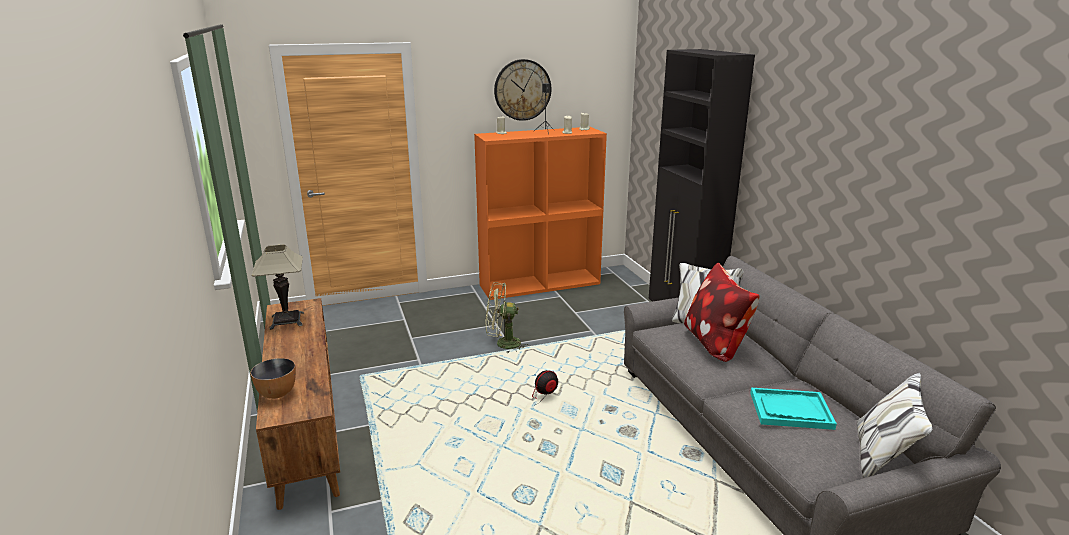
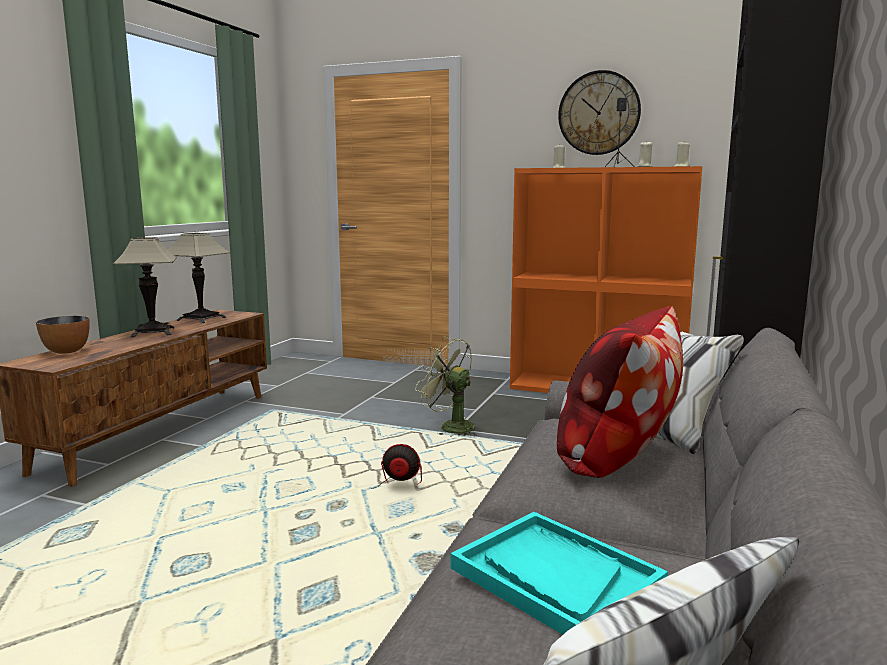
camera: 40 degrees right, 10 degrees down
(289, 349) = (153, 332): none -> table lamp

